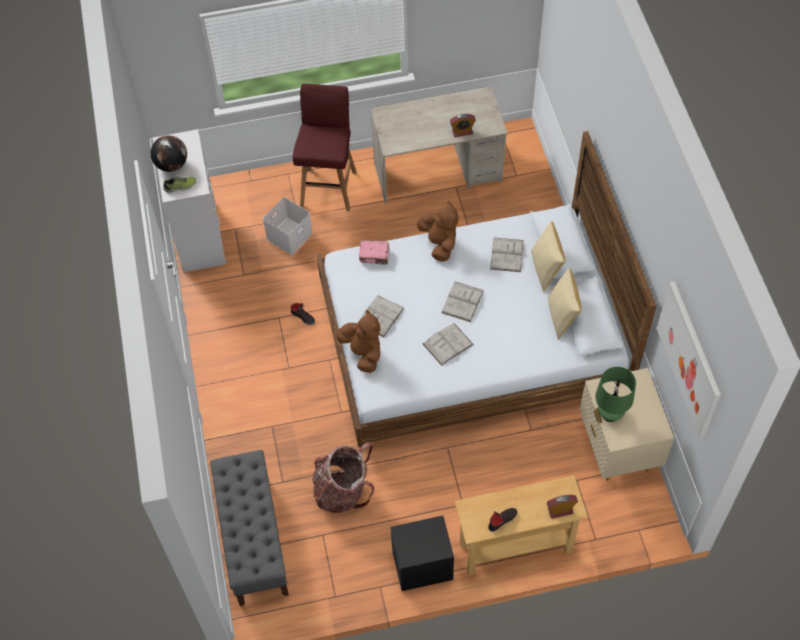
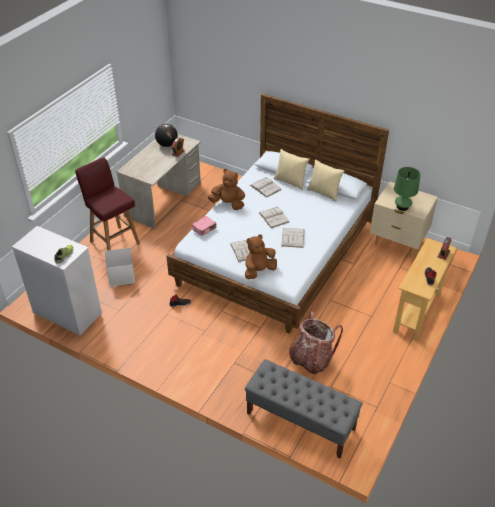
camera: 50 degrees left, 15 degrees down
(172, 165) = (44, 250): globe -> globe (167, 145)
(363, 353) = (259, 271): brown plush toy -> brown plush toy turned 45 degrees counterclockwise
(422, 565) = (393, 356): black nightstand -> none
(689, 359) = (438, 130): picture -> none

